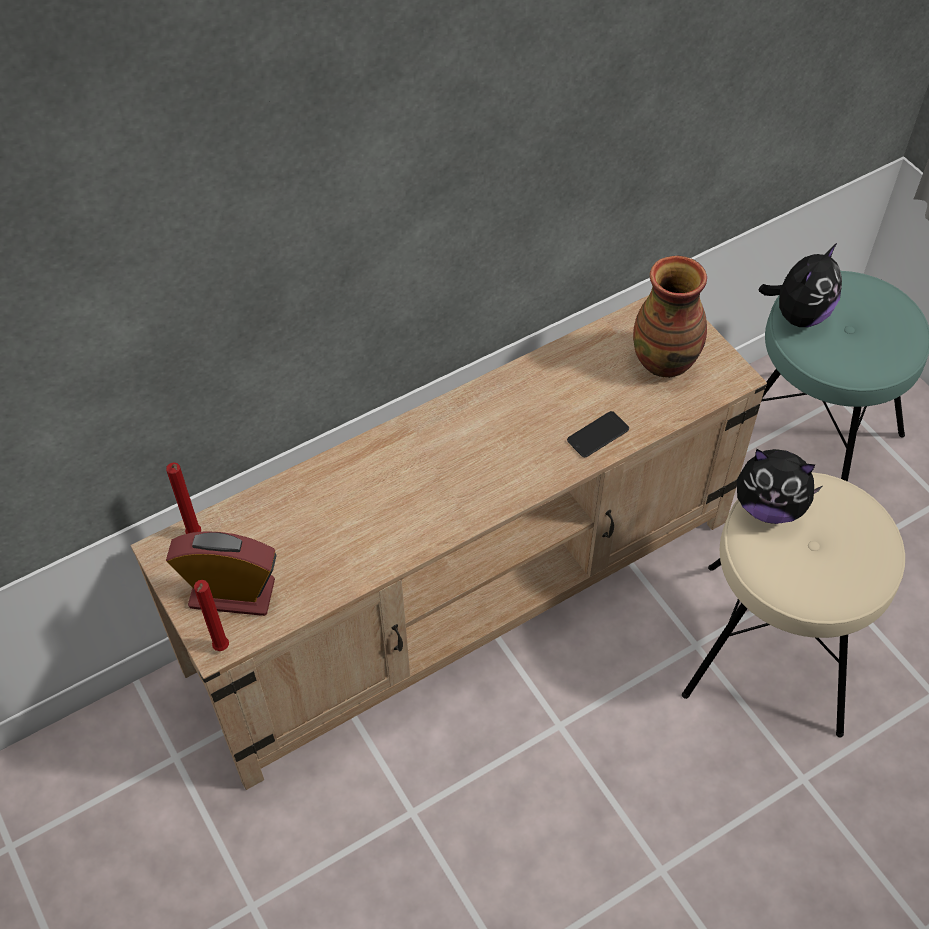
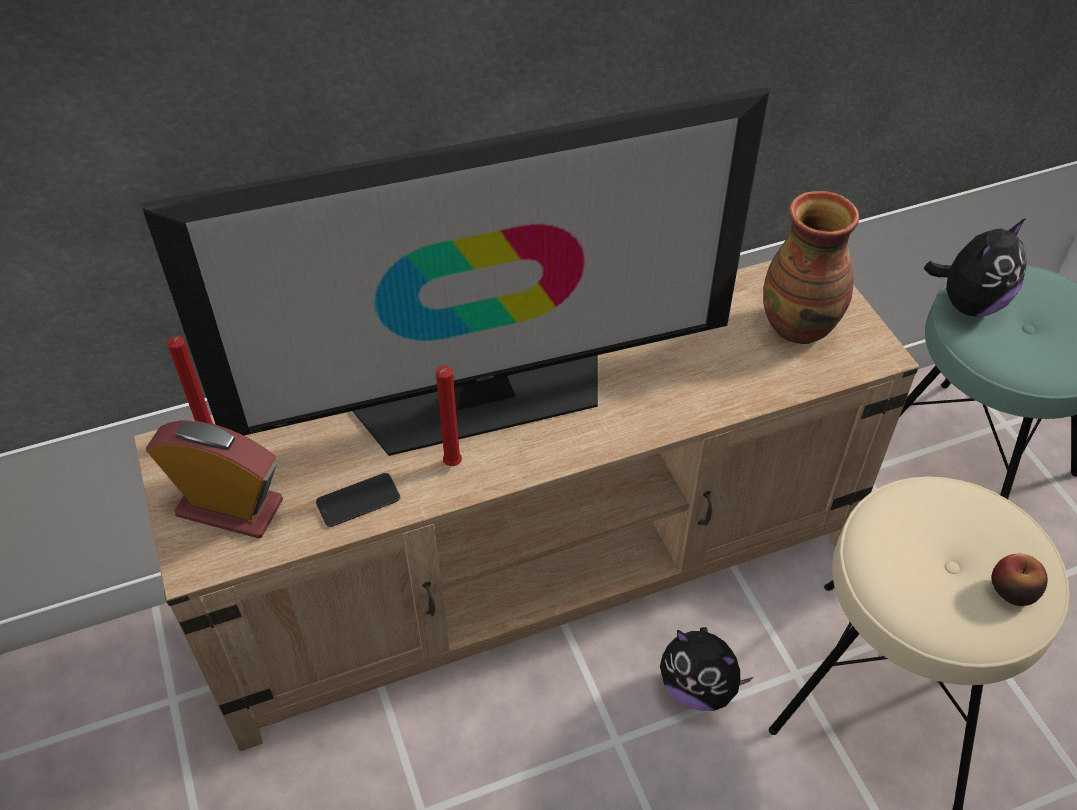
camera: 10 degrees right, 5 degrees down
(221, 649) = (197, 569): red candle -> red candle (451, 466)
(417, 464) = (483, 396): none -> television
(598, 435) = (703, 395): phone -> phone (358, 500)
(769, 506) = (901, 511): plush toy -> plush toy (698, 687)
(862, 557) = (1012, 590): none -> apple

